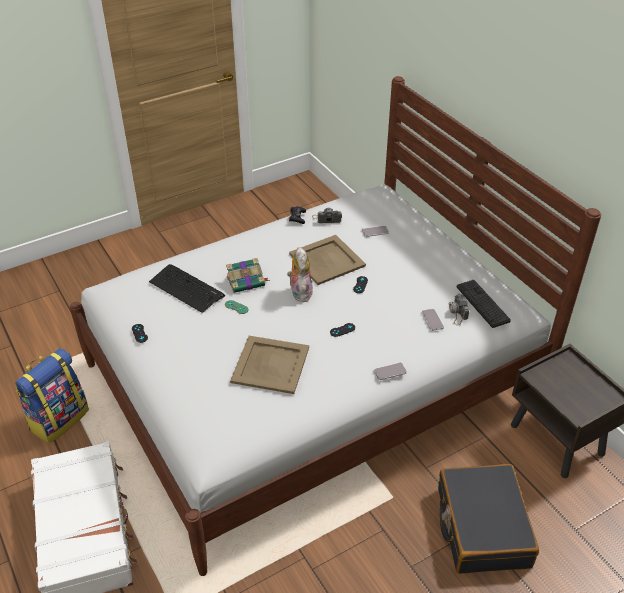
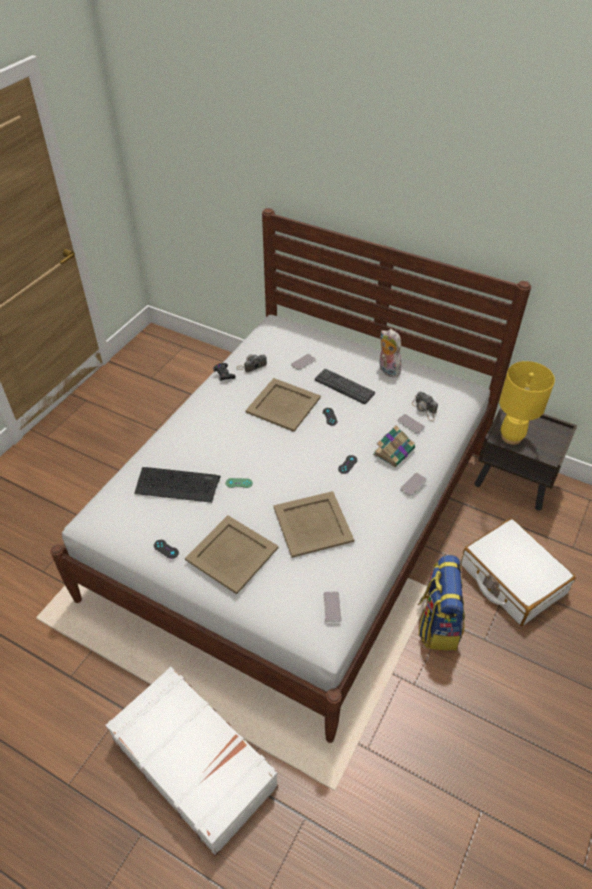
camera: 30 degrees left, 5 degrees up
(59, 419) = (85, 669): backpack -> backpack (437, 624)
(185, 358) = (231, 554): none -> beige tray
(232, 436) = (332, 607): none -> phone
(246, 281) = (228, 454): book -> book (394, 451)
(300, 292) = (284, 445): plush toy -> plush toy (387, 370)
(482, 304) = (437, 393): keyboard -> keyboard (344, 386)
(482, 527) = (512, 579): black suitcase -> white suitcase
(550, 380) = (511, 437): none -> yellow table lamp

